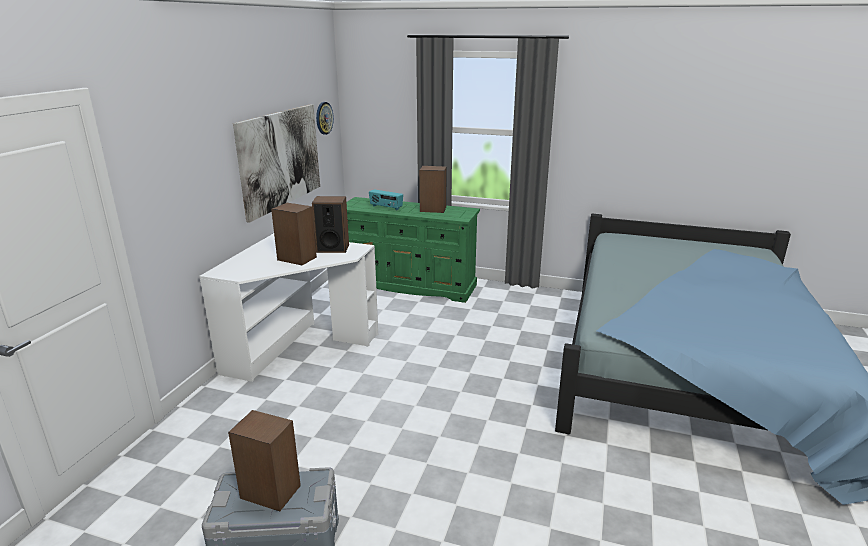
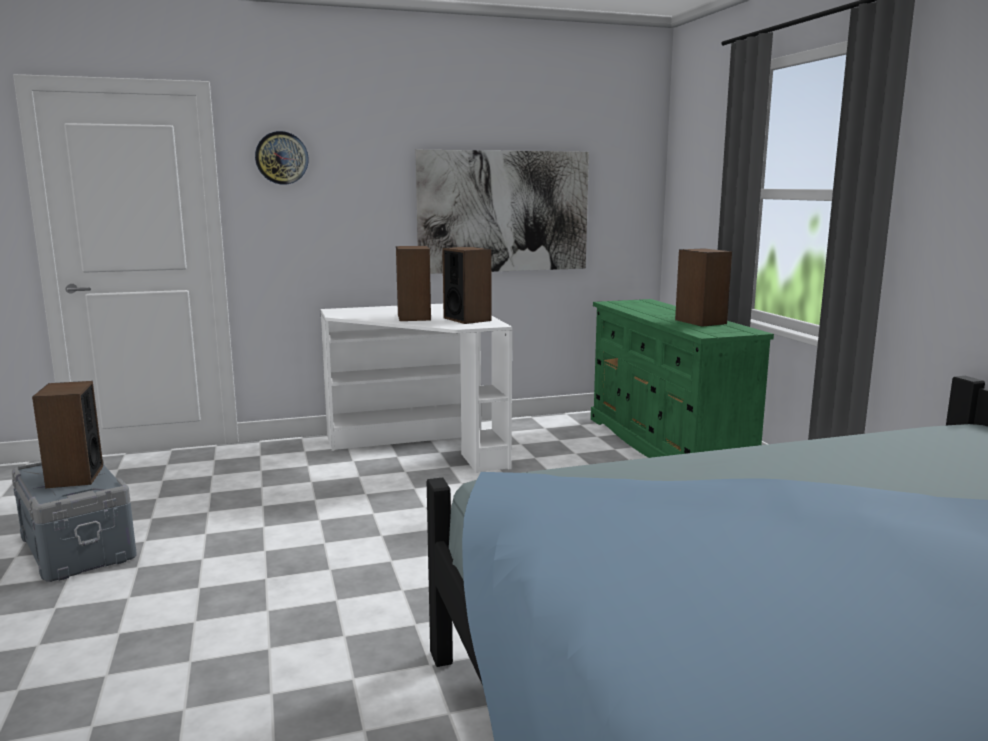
camera: 55 degrees right, 10 degrees down
(324, 118) = (619, 176): wall clock -> wall clock (281, 158)
(386, 207) = (649, 310): radio -> none

